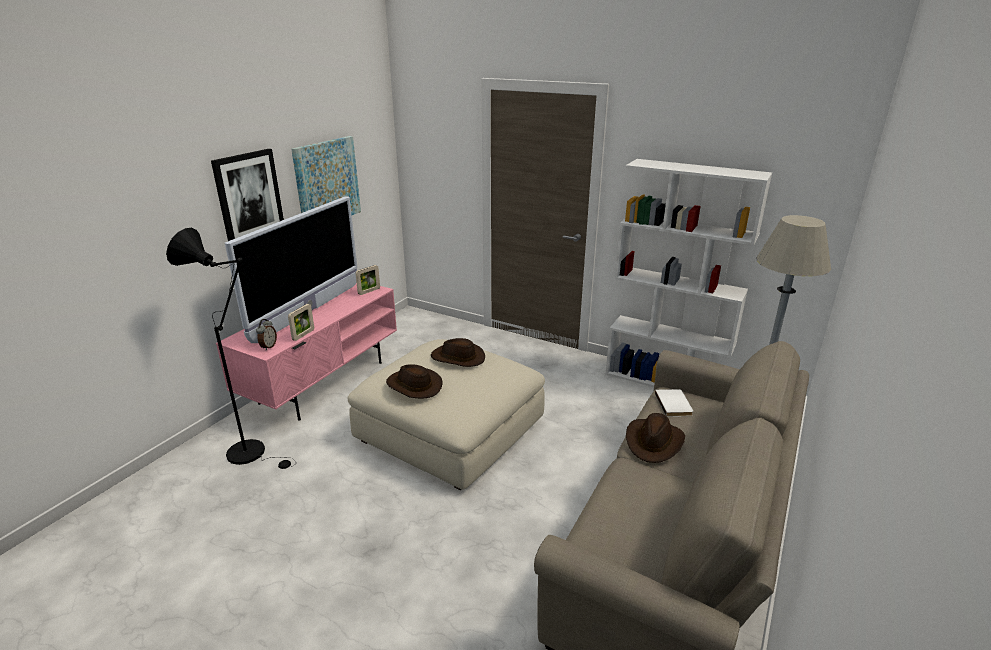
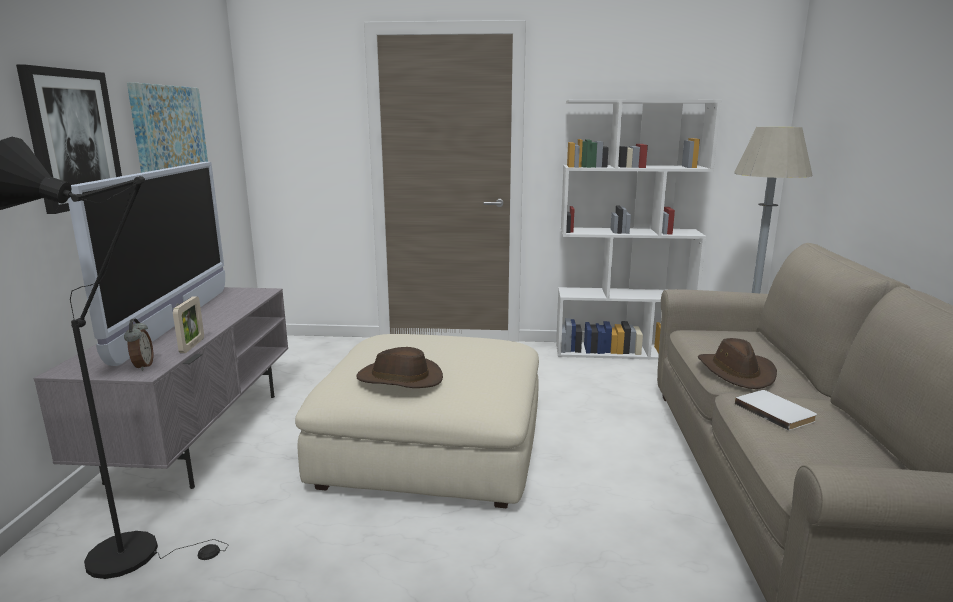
camera: 25 degrees left, 10 degrees down
(323, 381) = (199, 434): pink tv stand -> grey tv stand
(369, 291) = (250, 294): picture frame -> none
(458, 358) = (428, 344): brown hat -> none
(674, 404) = (710, 339): white book -> white book (776, 412)

